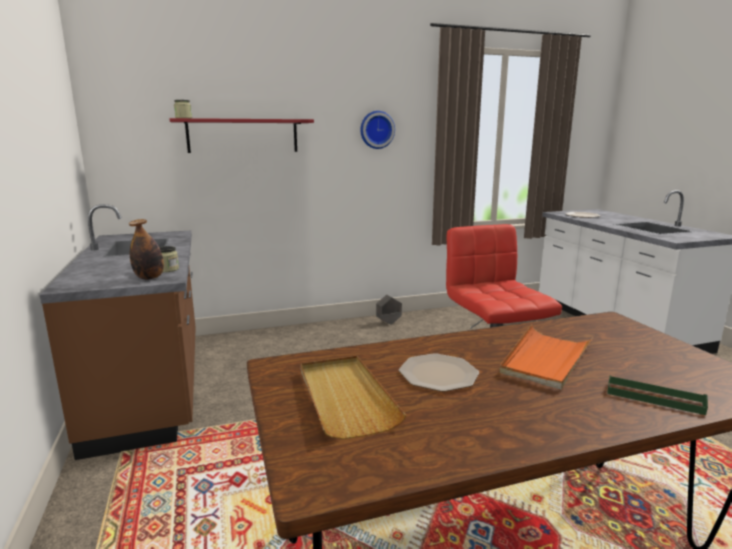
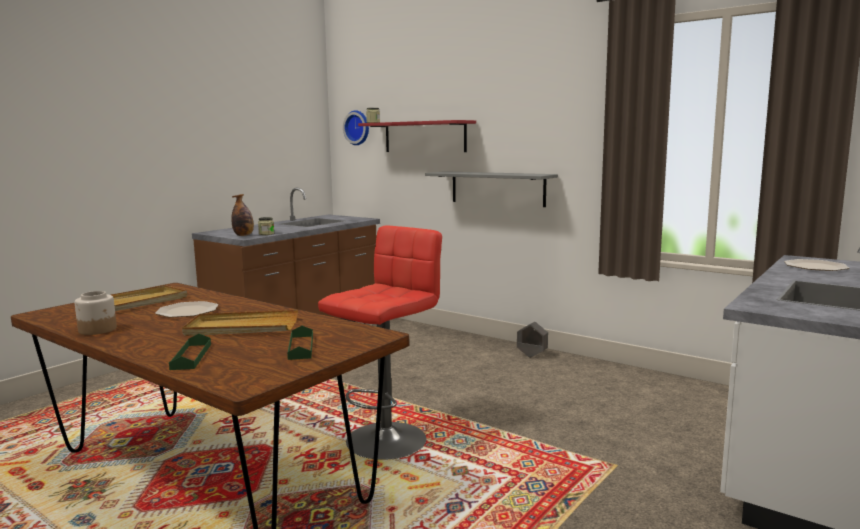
camera: 55 degrees right, 5 degrees down
(332, 185) = (497, 188): none -> grey shelf
(376, 130) = (544, 128): wall clock -> wall clock (358, 128)
(486, 440) = (98, 330): none -> jar
(545, 359) = (242, 327): orange tray -> beige tray
(638, 349) = (301, 347): none -> green tray

